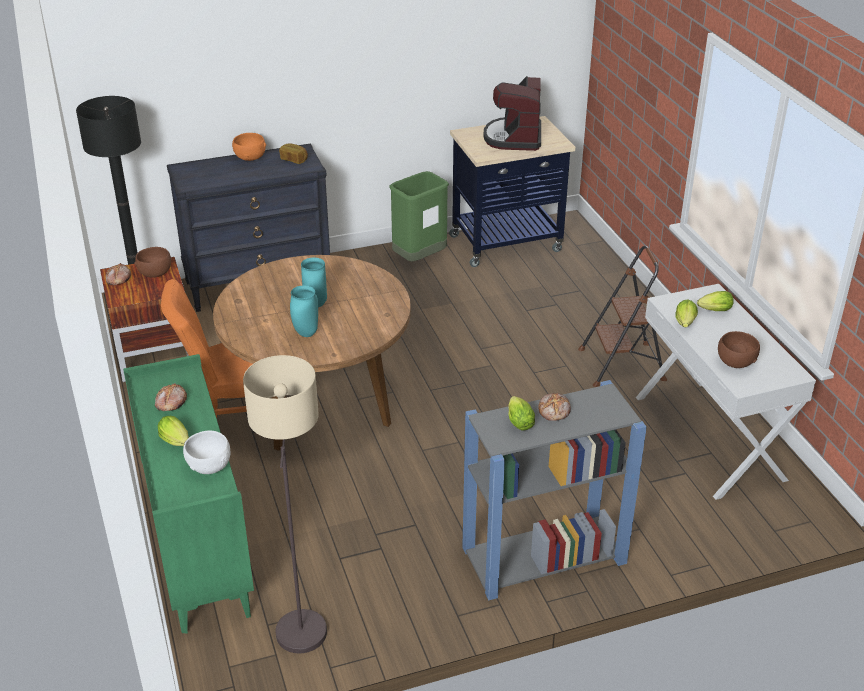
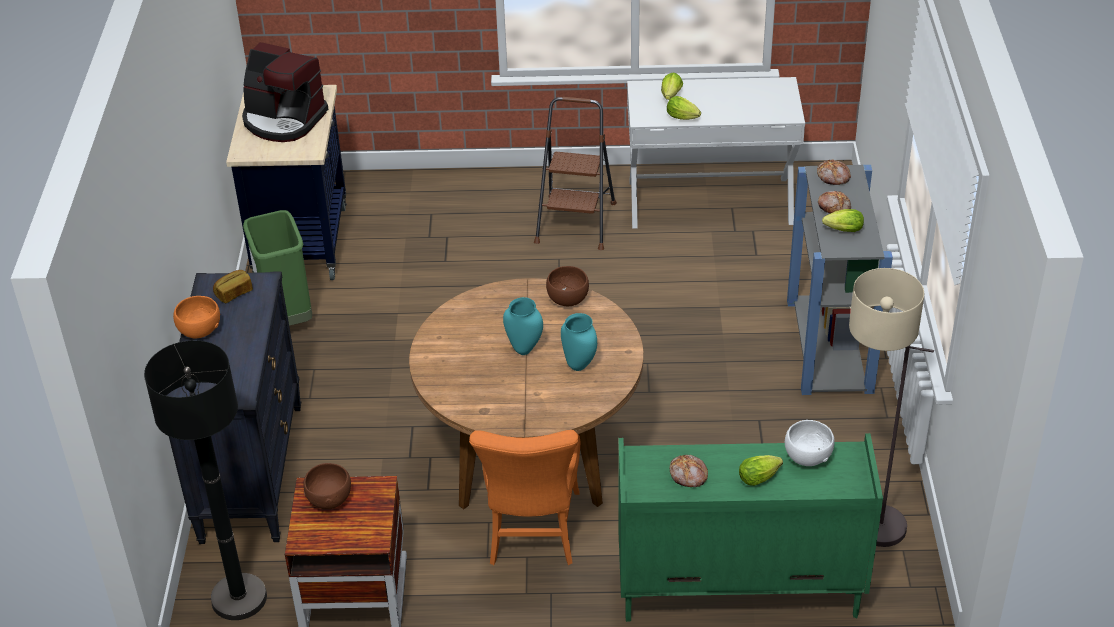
camera: 70 degrees left, 5 degrees up
(118, 279) = (322, 537): bread -> bread (833, 177)
(735, 362) = (754, 108): brown bowl -> brown bowl (567, 299)

